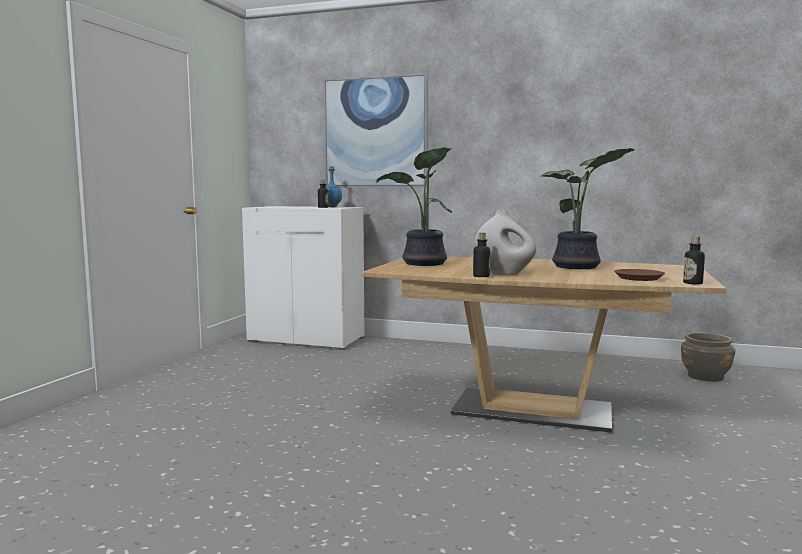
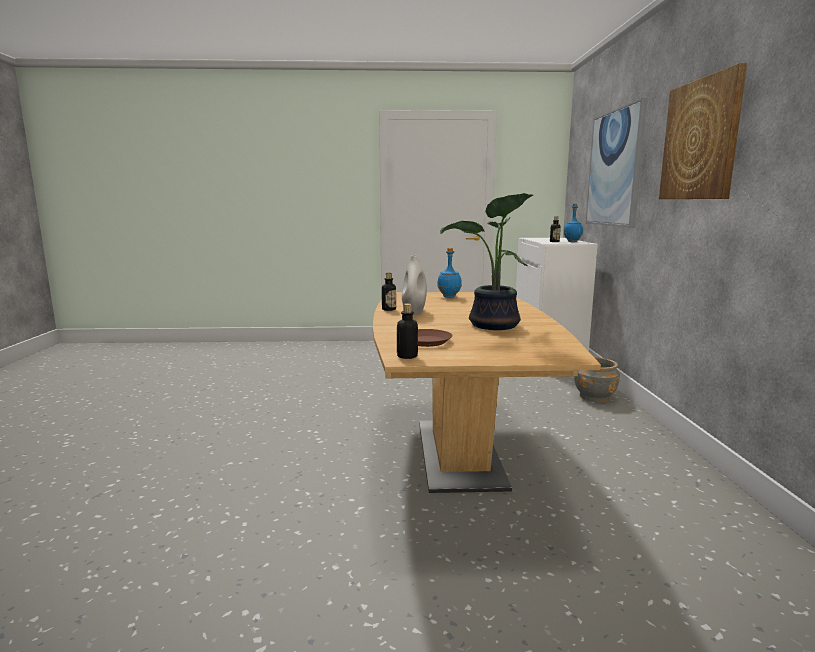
camera: 70 degrees right, 5 degrees up
(423, 264) = (448, 297): potted plant -> blue bottle
(518, 117) = (700, 140): none -> picture
(705, 376) = (746, 571): grey planter -> grey planter (594, 396)

